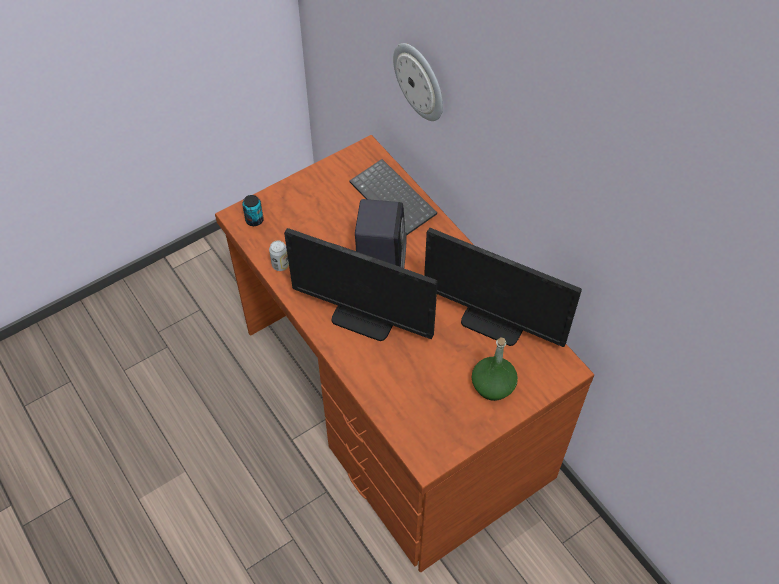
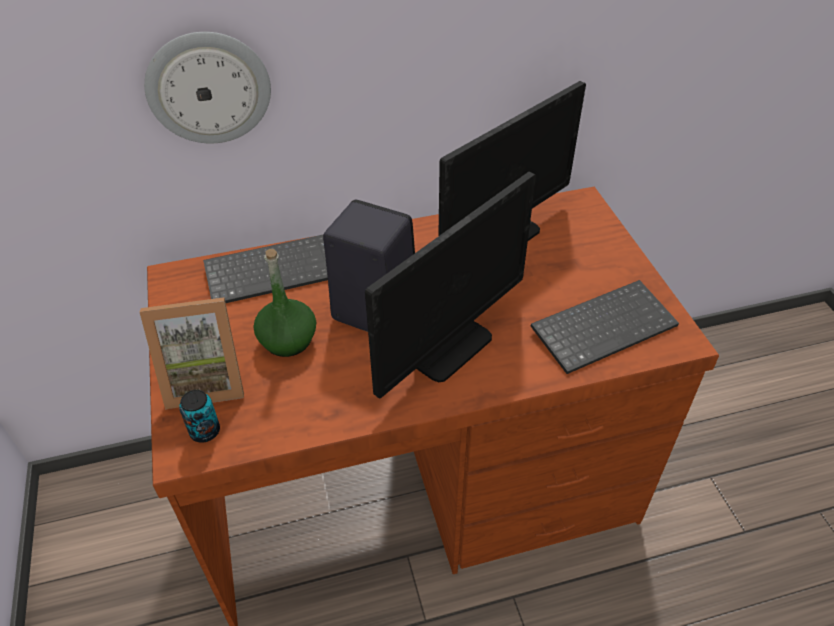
camera: 70 degrees left, 10 degrees down
(280, 265) = (311, 418): can -> none
(290, 204) = (205, 380): none -> picture frame
(421, 407) = (603, 326): none -> keyboard
(493, 386) = (589, 259): green bottle -> green bottle (288, 340)

